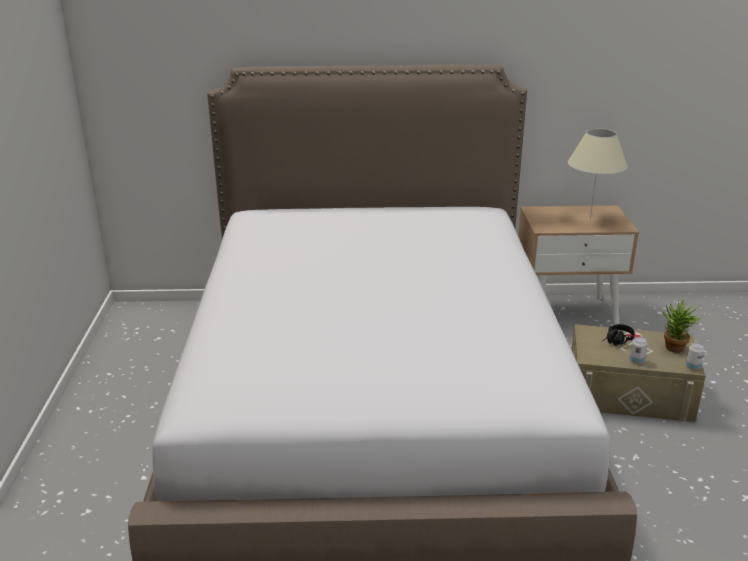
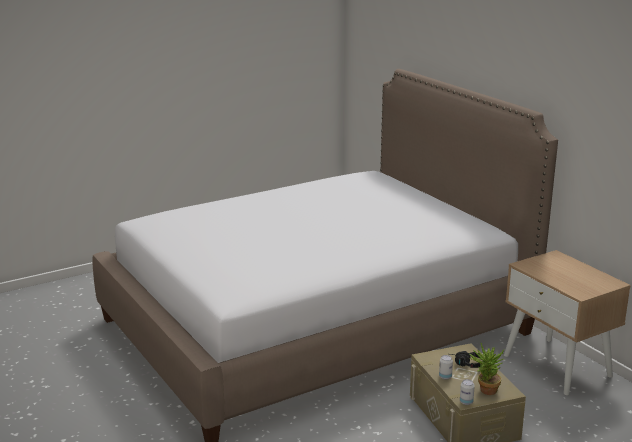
camera: 60 degrees right, 5 degrees down
(589, 219) = (574, 278): beige table lamp -> none

